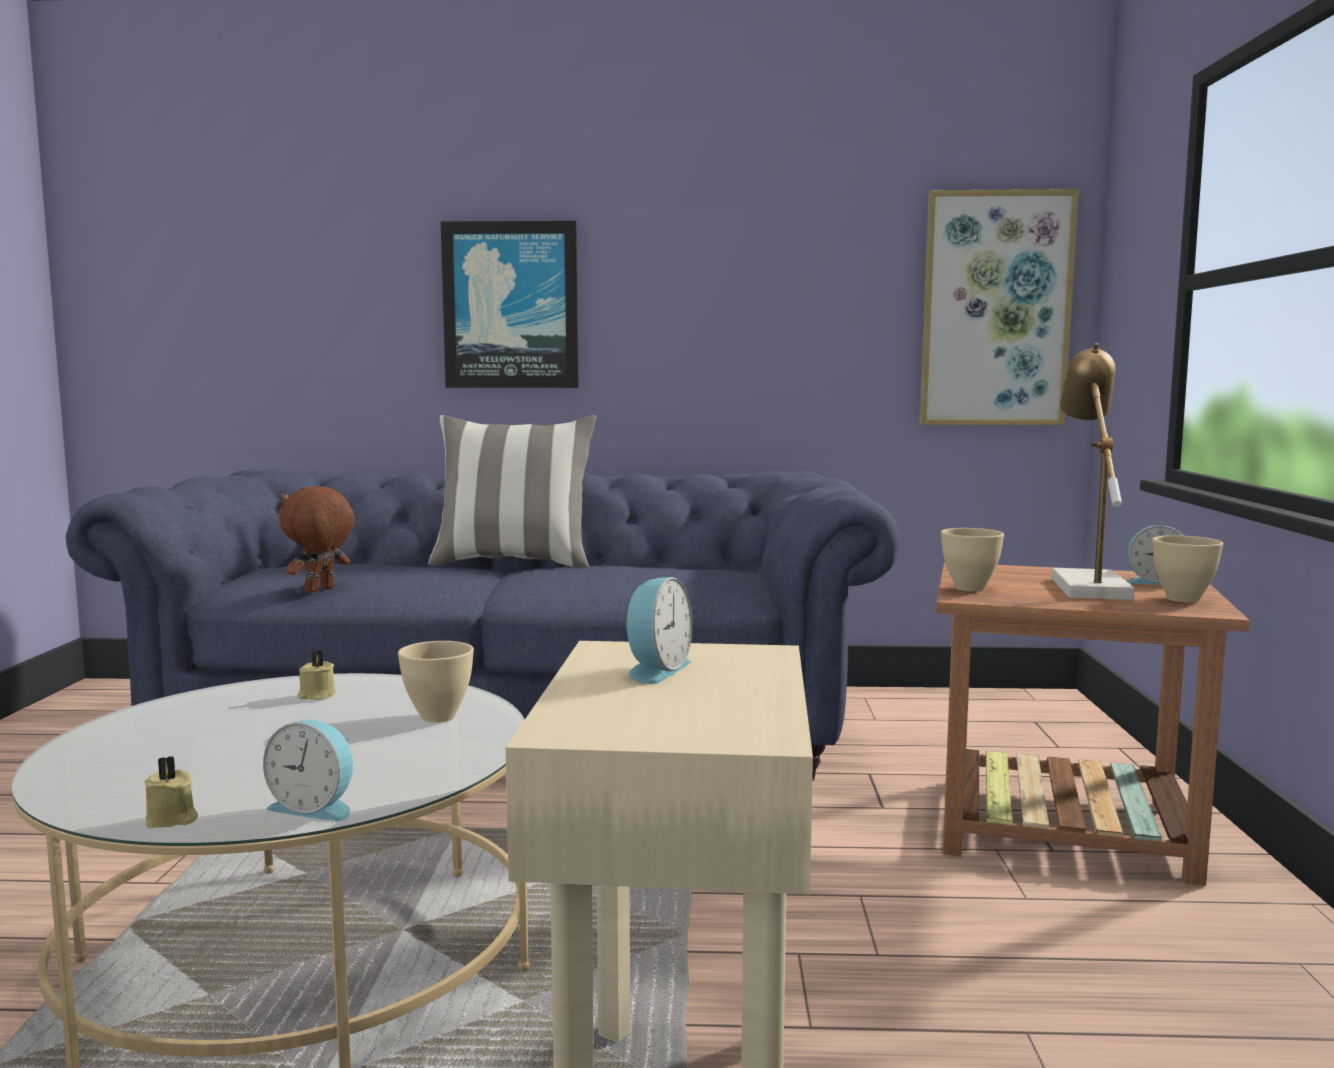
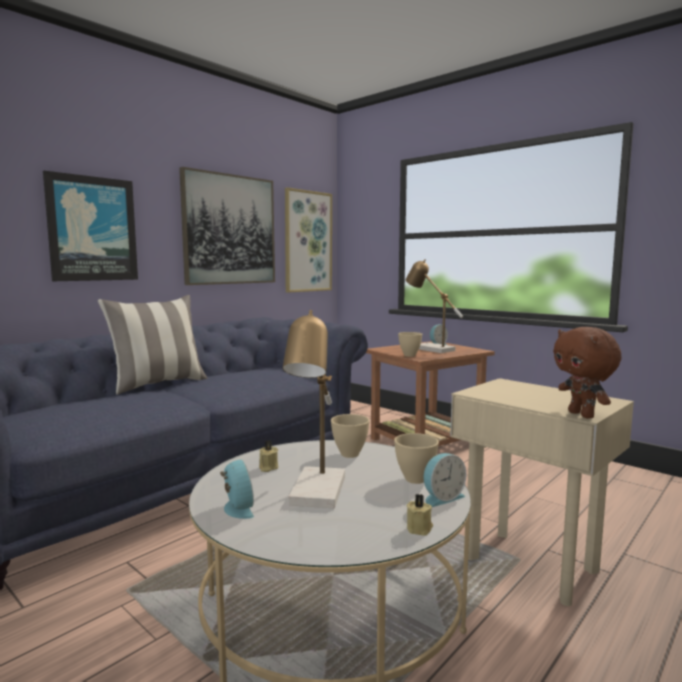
camera: 50 degrees left, 0 degrees up
(242, 741) = (318, 495): none -> table lamp
(320, 590) = (103, 421): brown plush toy -> brown plush toy (582, 415)
(655, 670) = (513, 394): alarm clock -> alarm clock (236, 509)
(777, 293) = (229, 230): none -> picture
(1181, 599) = (463, 348): beige bowl -> beige bowl (415, 480)

